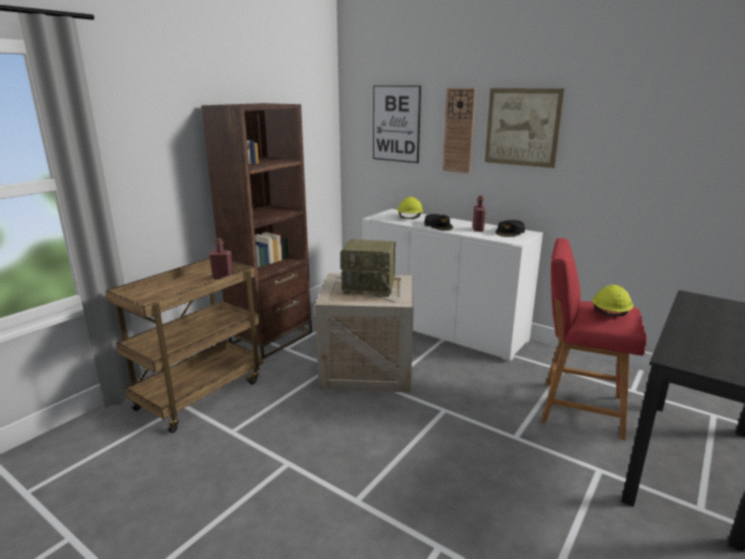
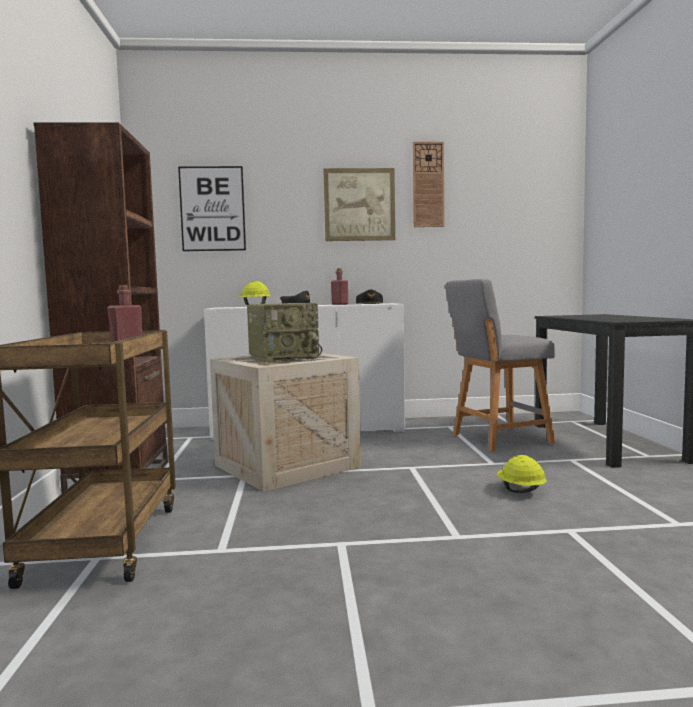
camera: 40 degrees left, 15 degrees down
(459, 131) = (292, 212): wall clock -> wall clock (428, 185)
(576, 408) = (497, 439): red stool -> grey stool
(610, 313) = (512, 335): yellow hard hat -> yellow hard hat (520, 491)

